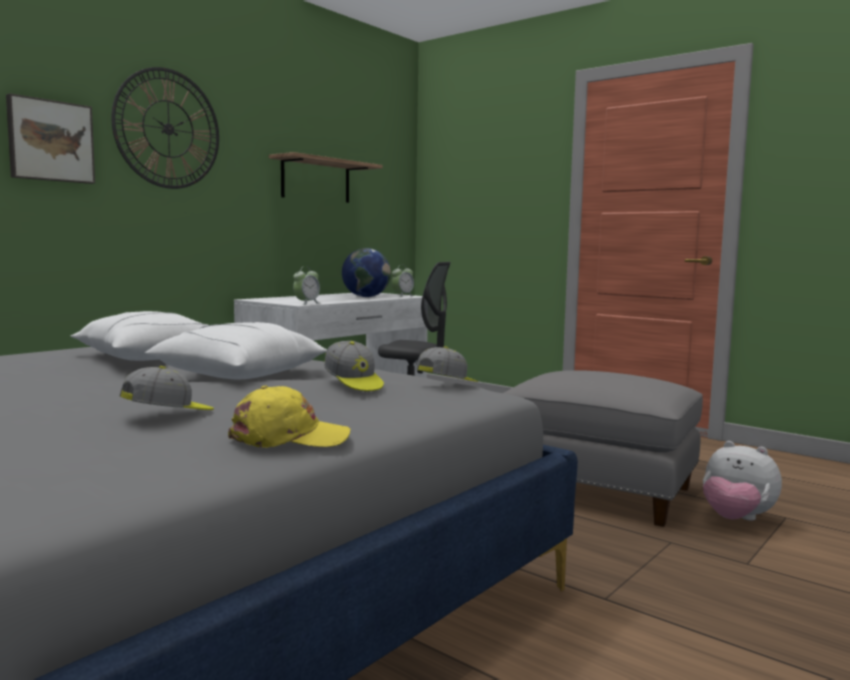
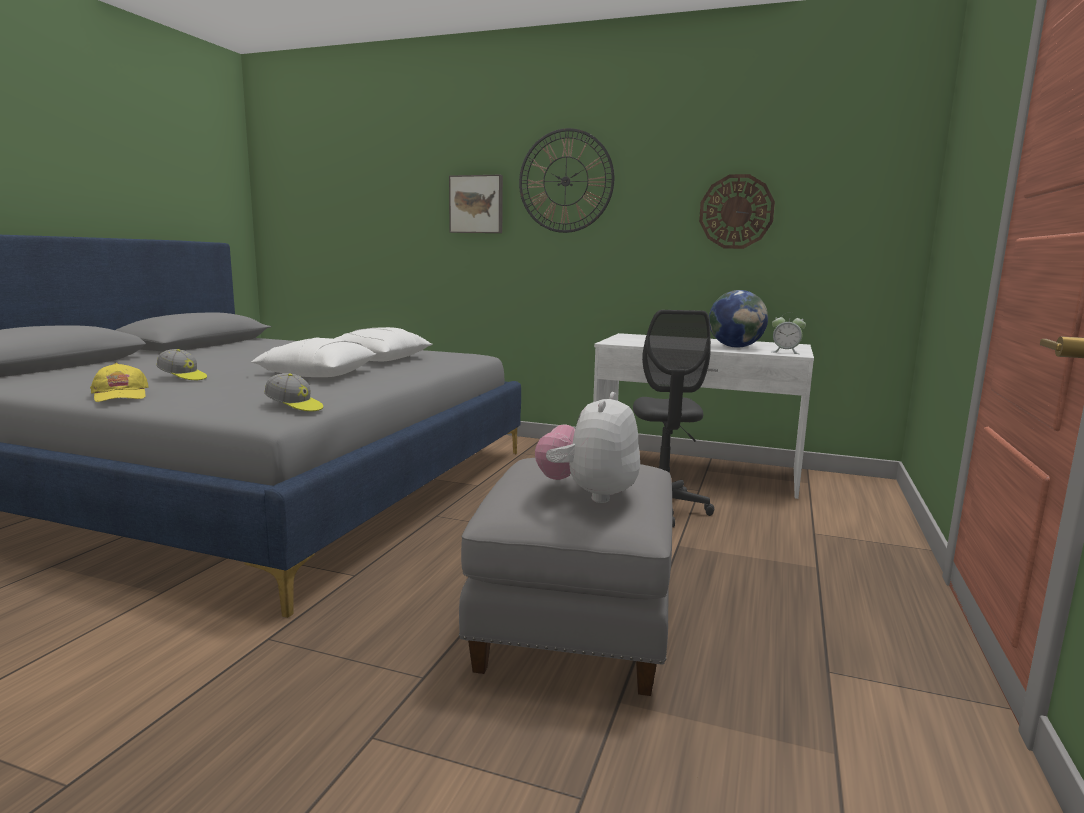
camera: 70 degrees right, 5 degrees up
(306, 303) = (619, 343): alarm clock -> none
(316, 180) = (736, 212): shelf -> wall clock
(354, 384) = (261, 388): cap -> none
(736, 519) = (537, 738): plush toy -> plush toy (589, 494)

